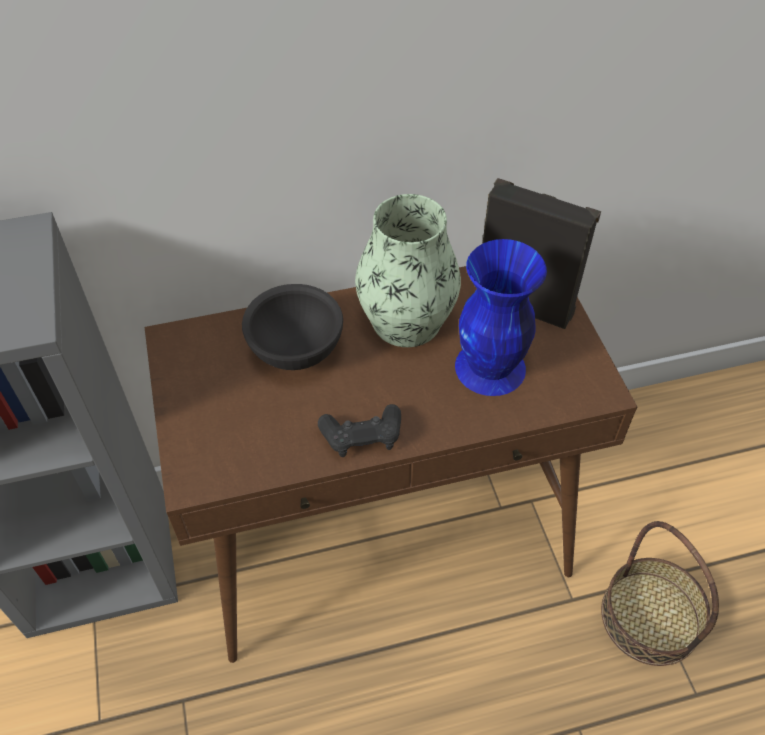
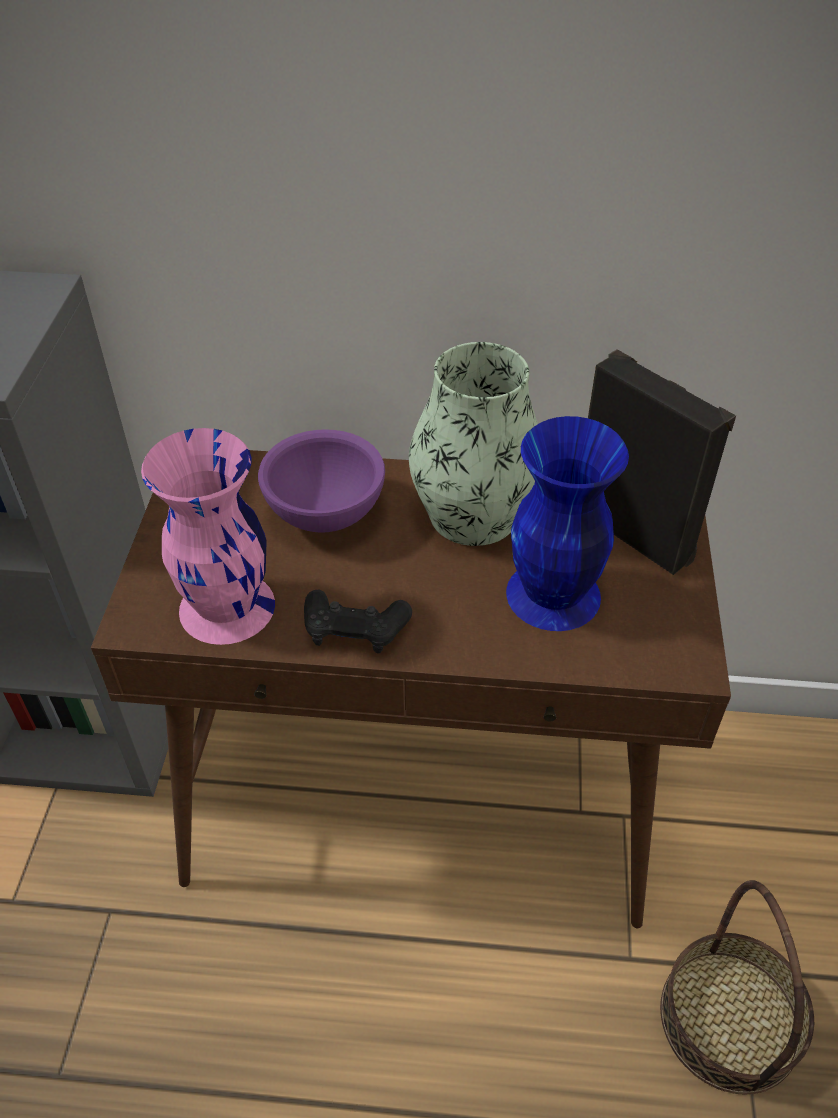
camera: 20 degrees right, 5 degrees down
(258, 448) = (227, 608): none -> pink vase
(297, 350) = (327, 513): black bowl -> purple bowl

